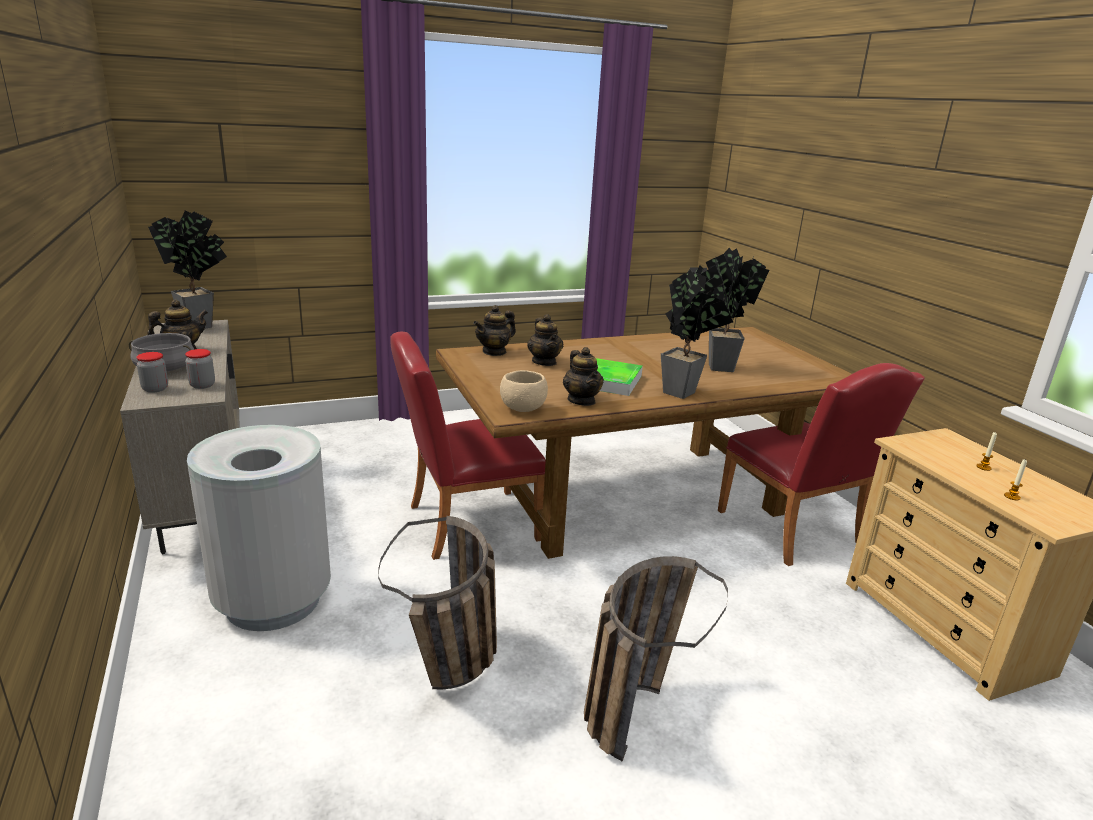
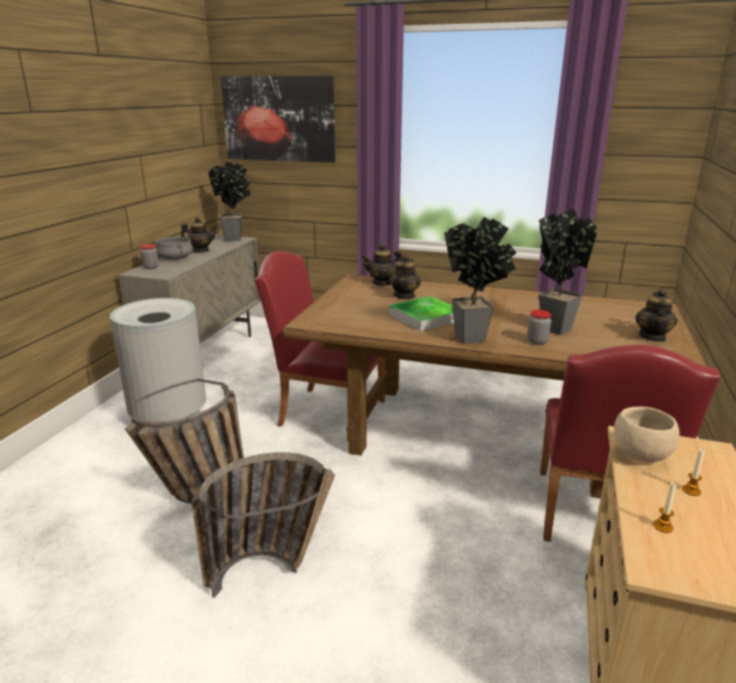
camera: 40 degrees right, 0 degrees up
(202, 385) = (174, 270): jar -> jar (537, 341)
(236, 144) = (279, 119): none -> picture
(522, 409) = (322, 322): beige bowl -> beige bowl (640, 455)
(581, 400) = (376, 326): teapot -> teapot (652, 337)

